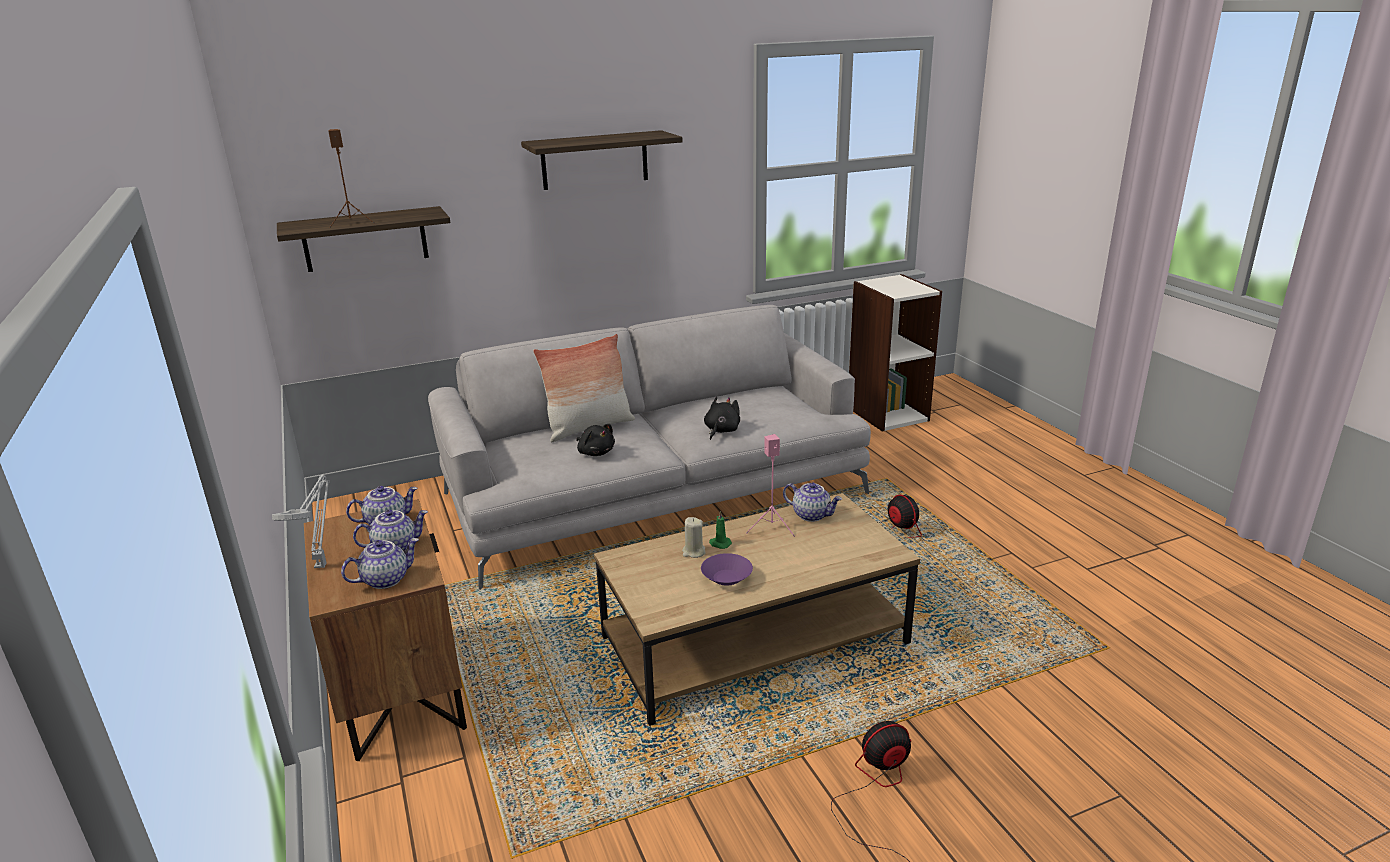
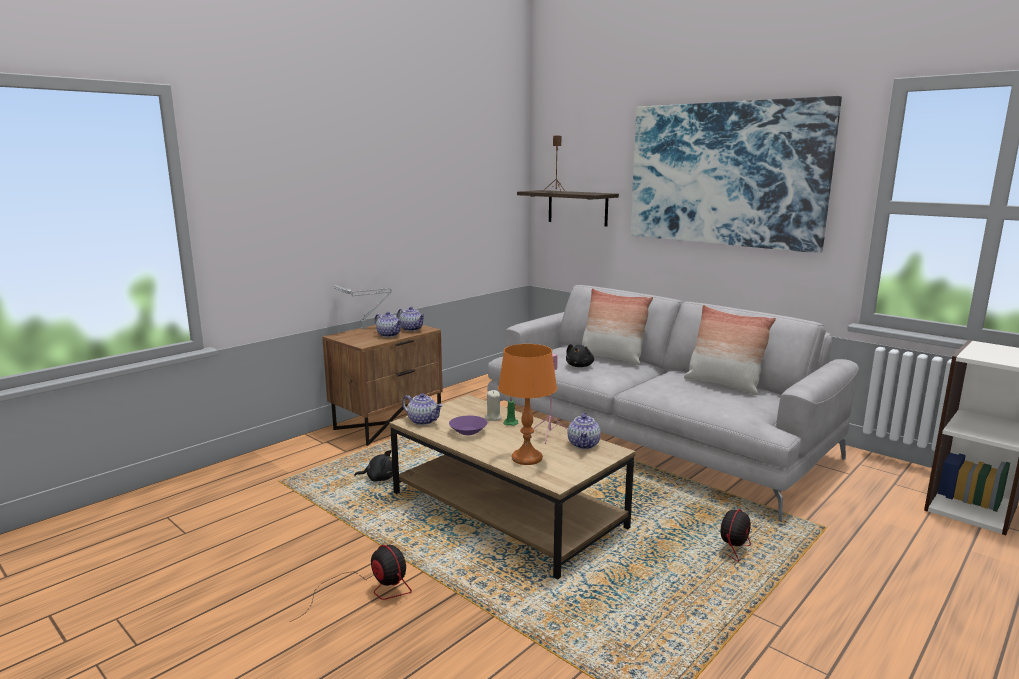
camera: 65 degrees right, 10 degrees down
(385, 579) = (359, 339): teapot -> teapot (423, 421)
(594, 160) = (724, 174): shelf -> picture
(721, 431) = (665, 391): black plush toy -> black plush toy (379, 478)
(731, 400) = (723, 384): none -> pillow
(826, 557) = (526, 458): none -> orange table lamp

